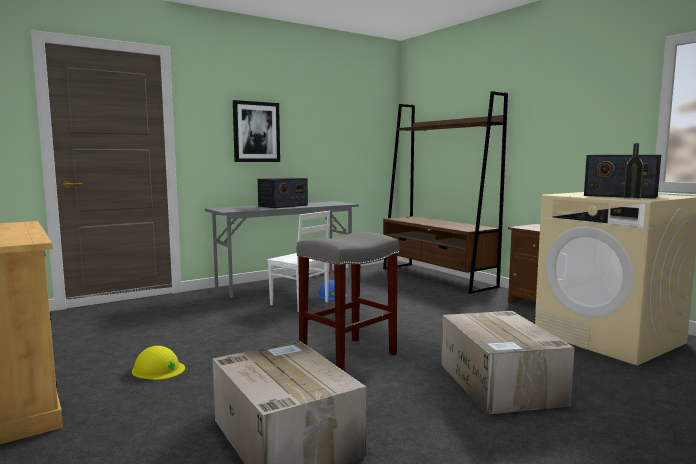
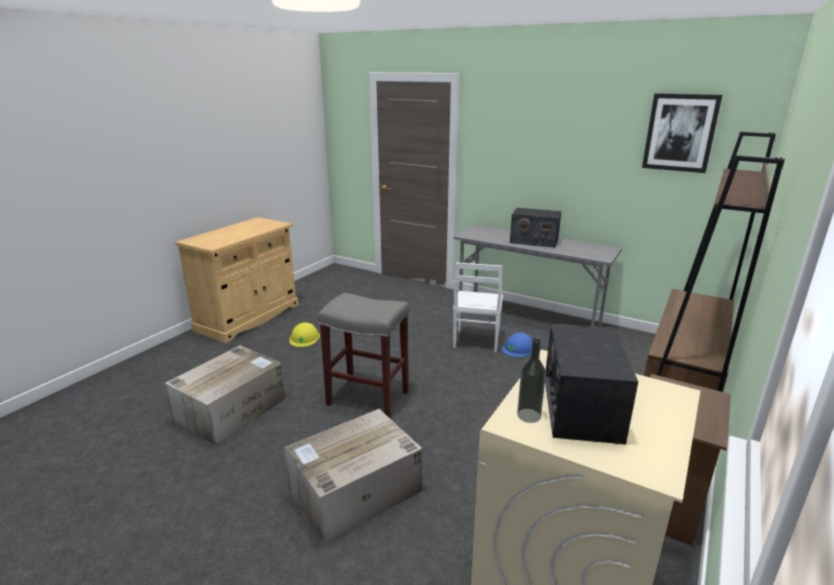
camera: 65 degrees right, 15 degrees up
(256, 132) = (534, 157): picture -> picture (680, 133)

